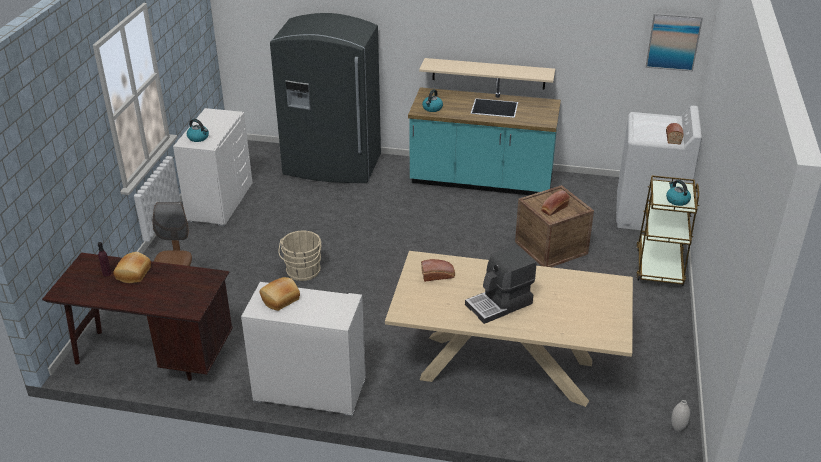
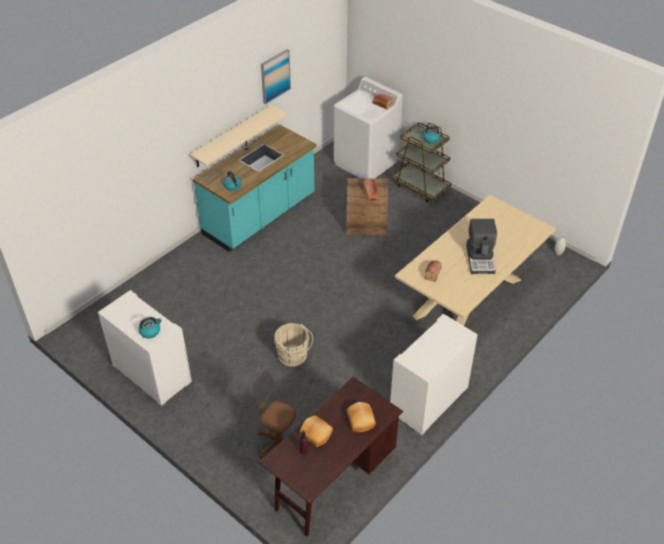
camera: 60 degrees left, 10 degrees up
(281, 300) = (423, 355): bread -> bread (361, 420)
(332, 166) = (162, 286): grey fridge -> none
(673, 41) = (330, 42): picture -> picture (275, 76)

